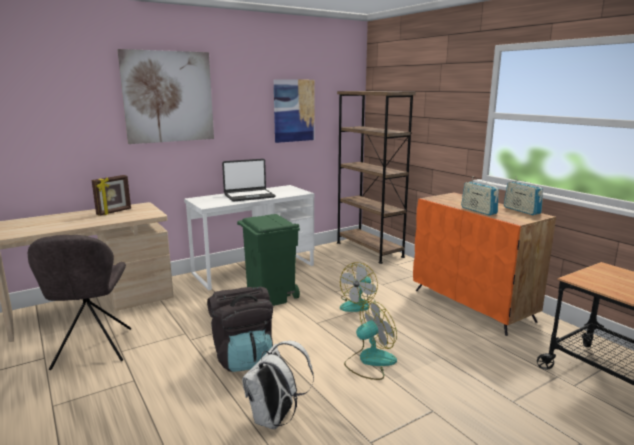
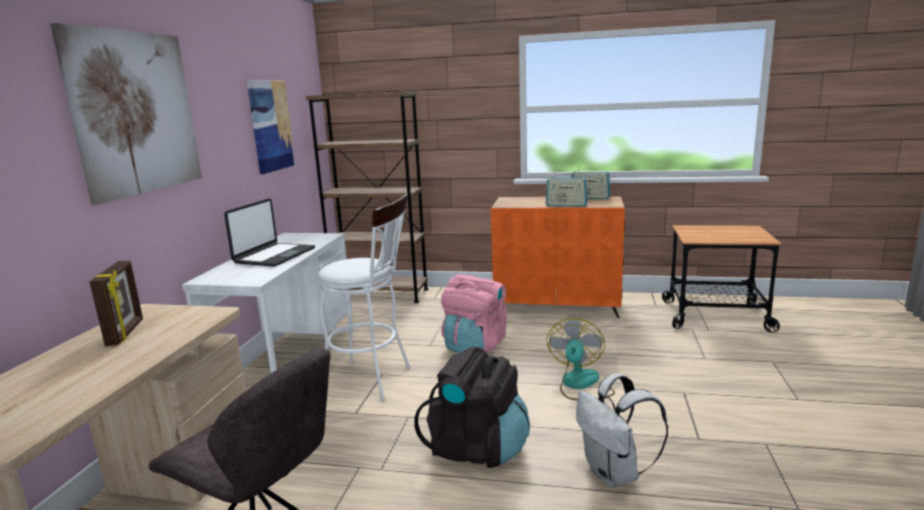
camera: 45 degrees left, 0 degrees up
(270, 296) = (373, 380): green trash can -> white stool
(358, 304) = (475, 346): fan -> pink backpack

